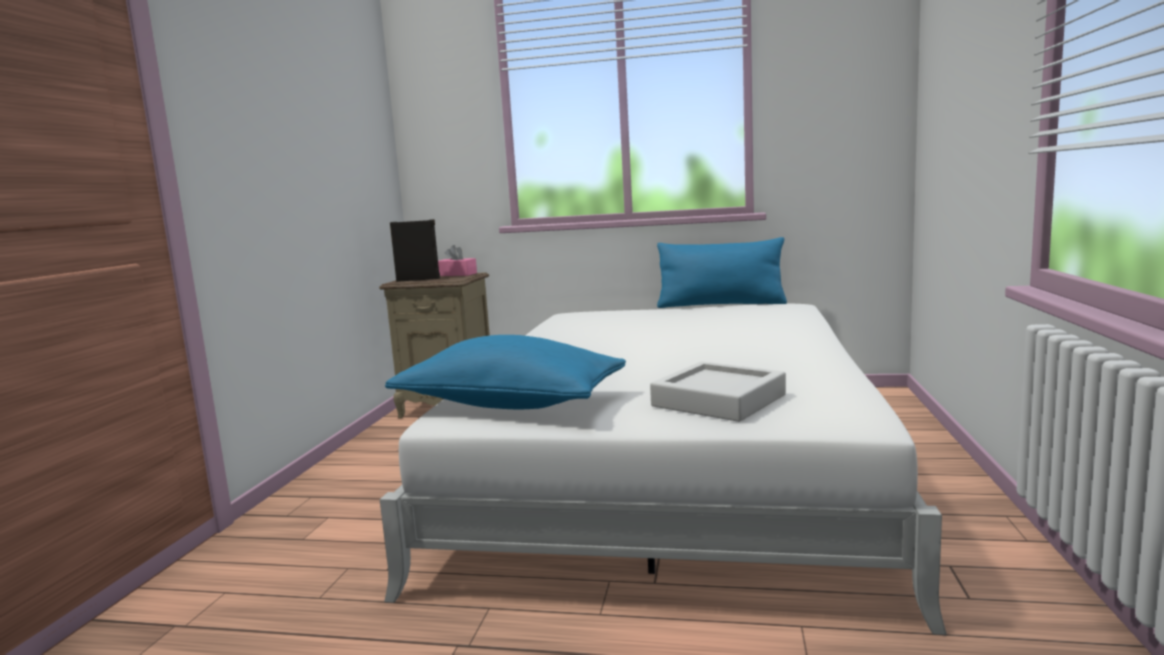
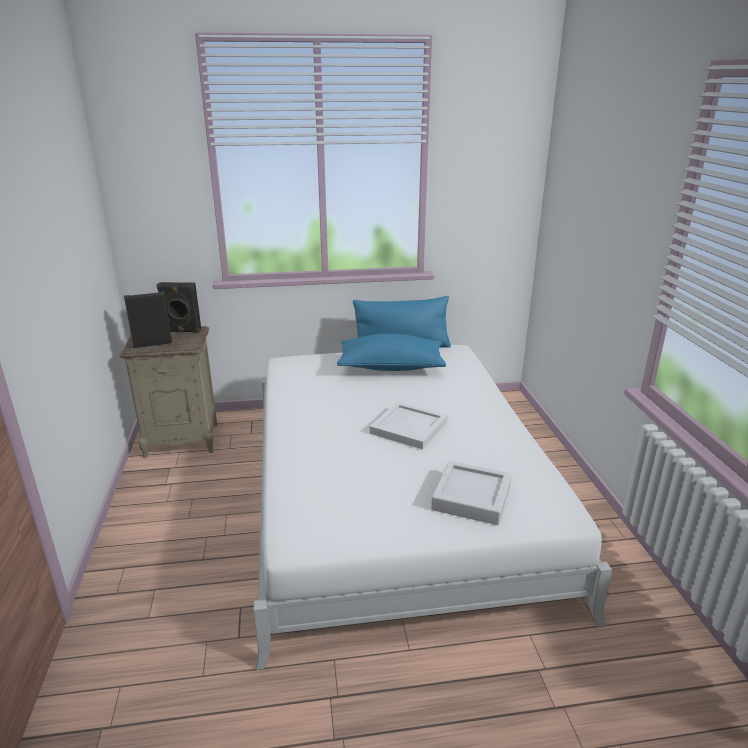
camera: 20 degrees left, 15 degrees up
(457, 274) = (182, 331): pink tissue box -> black speaker
(510, 404) = (328, 516): blue pillow -> blue pillow (391, 367)
(678, 350) = (410, 427): none -> white tray

